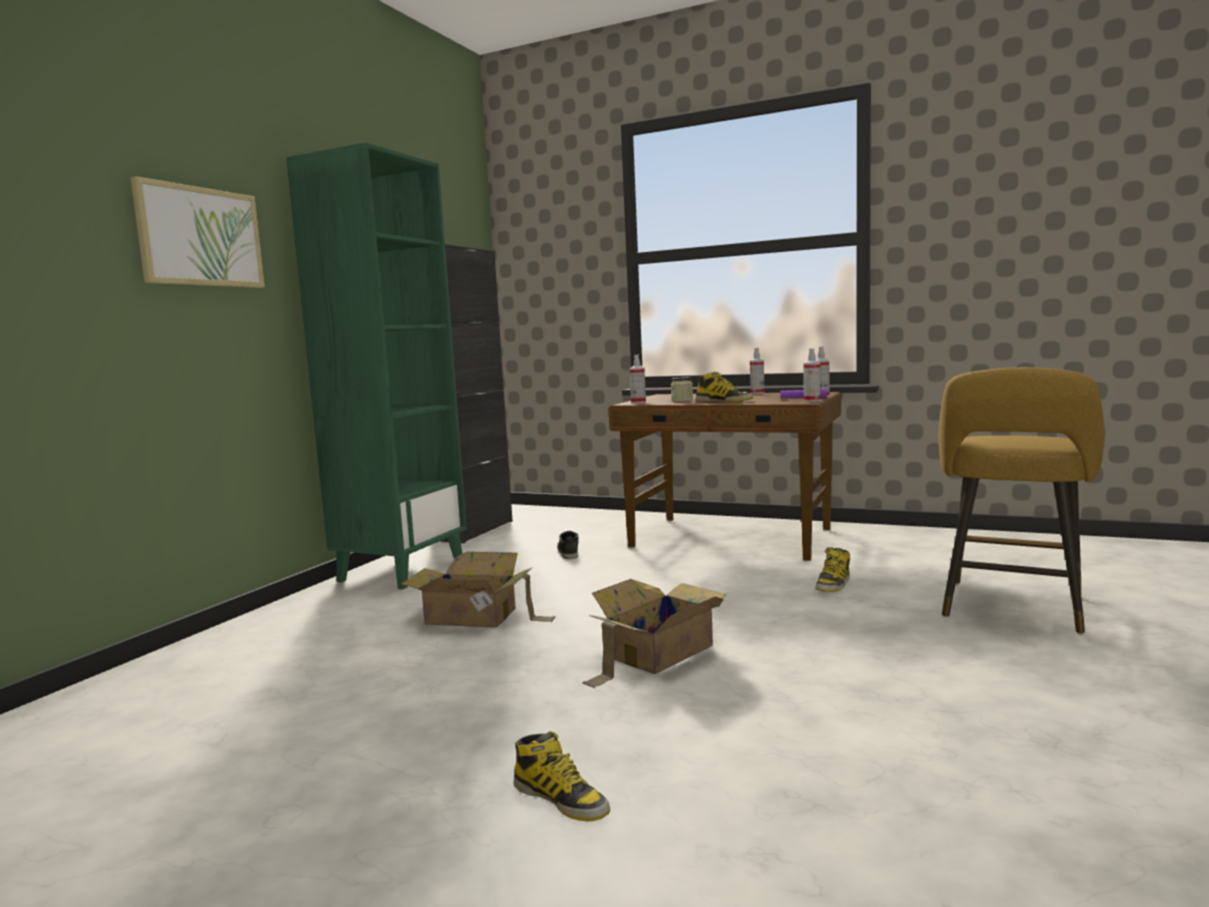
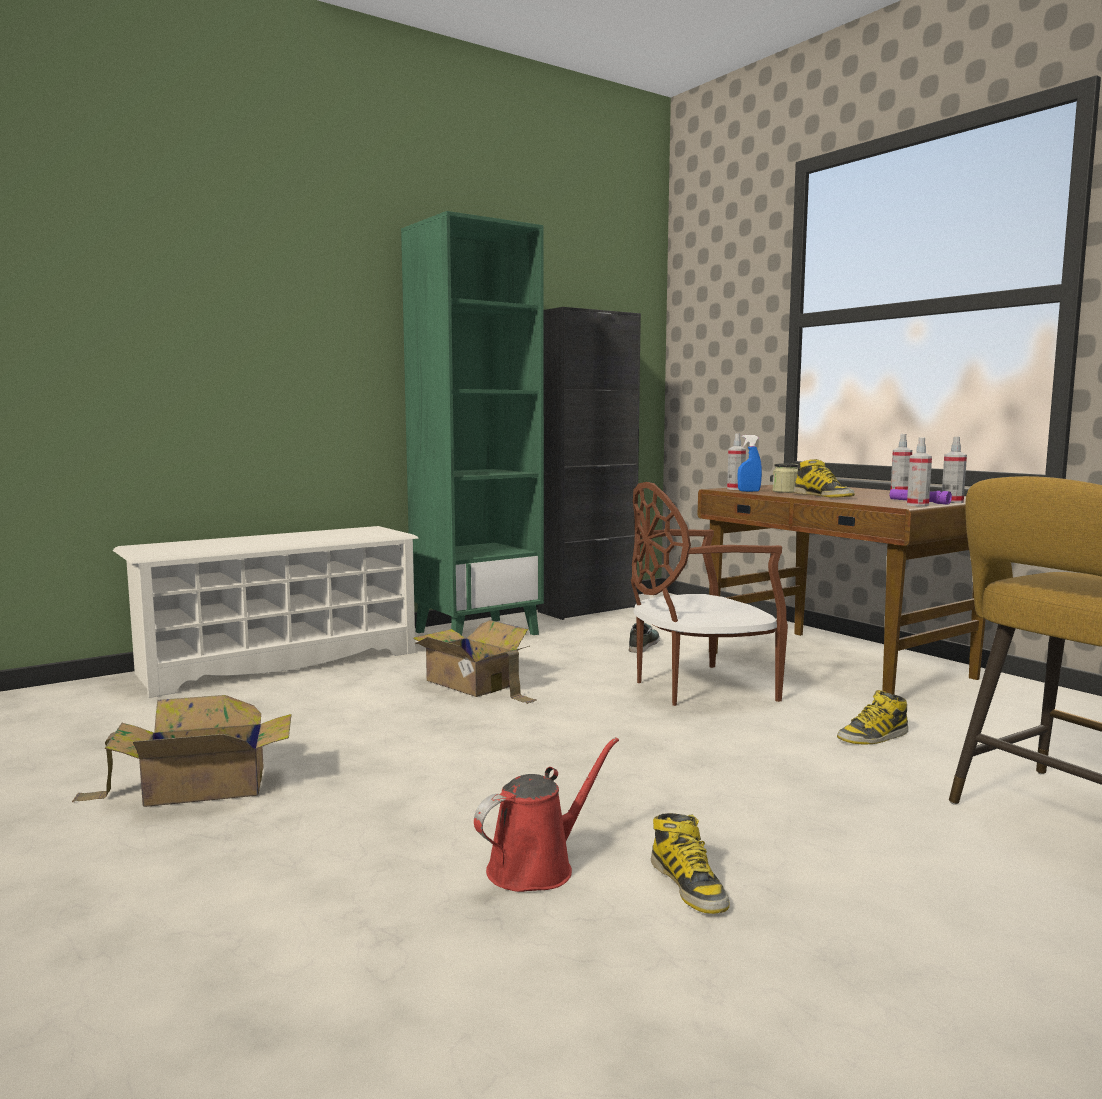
camera: 30 degrees right, 0 degrees up
(200, 237) = (308, 305): picture -> none
(228, 644) = (279, 662): none -> white shoe rack
(561, 799) = (317, 839): boot -> boot (689, 885)
(656, 403) = (749, 491): none -> blue spray bottle
(657, 653) = (574, 753): cardboard box -> cardboard box (200, 786)
(664, 576) = (698, 688): none -> brown chair
(778, 753) = (537, 867): none -> red watering can

